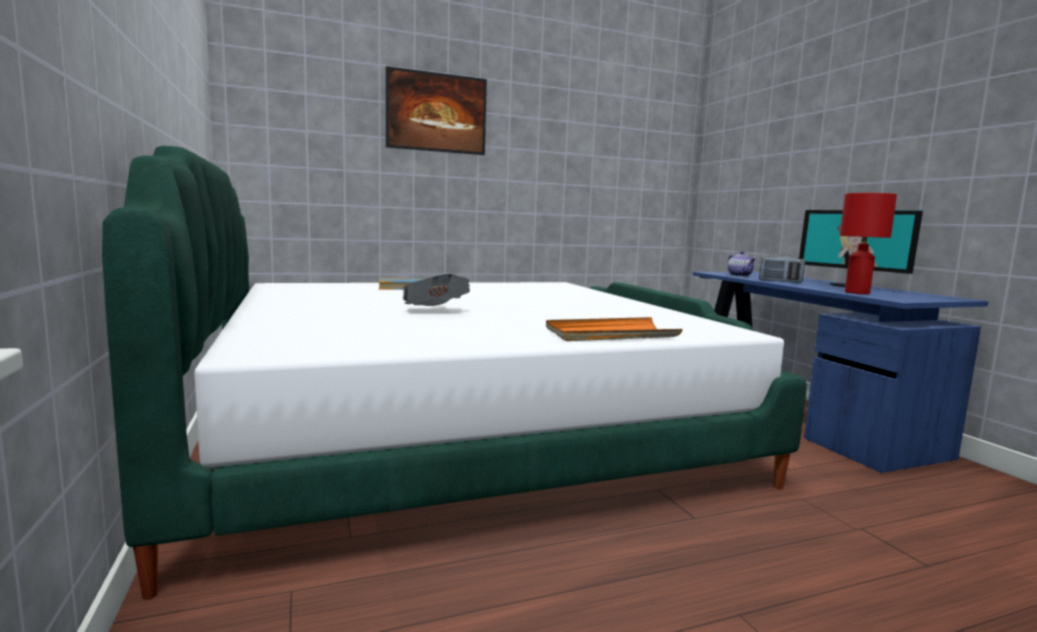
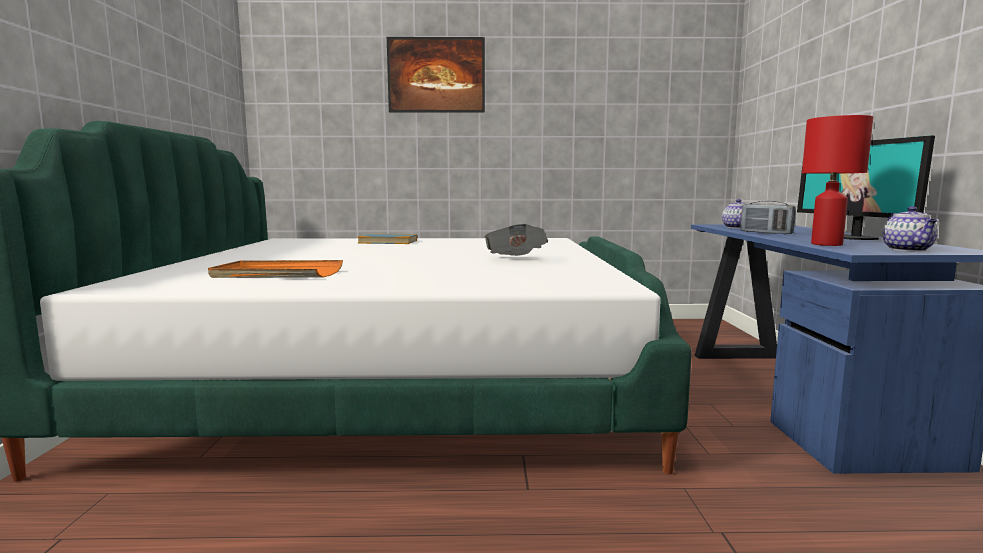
camera: 20 degrees right, 0 degrees up
(435, 311) = (352, 261): newspaper -> newspaper (516, 259)
(610, 334) = (458, 284): orange tray -> orange tray (277, 274)
(920, 297) = (908, 250): none -> teapot

